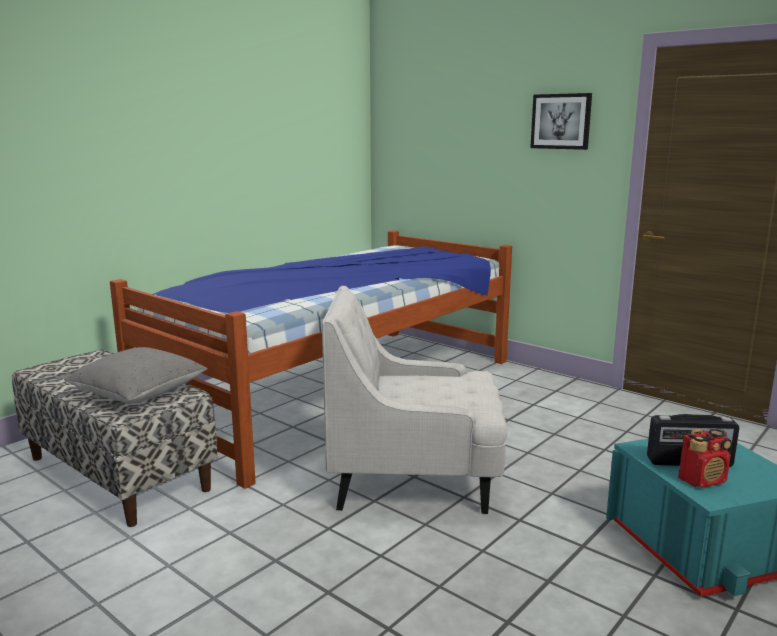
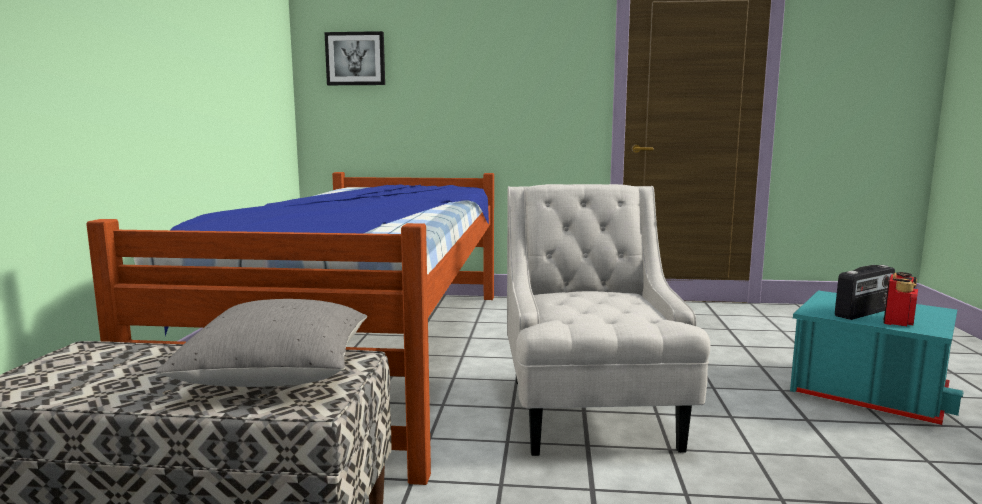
camera: 35 degrees left, 5 degrees down
(414, 481) = (591, 414): white armchair -> white armchair turned 120 degrees clockwise
(561, 121) = (539, 43): picture -> picture (355, 59)

